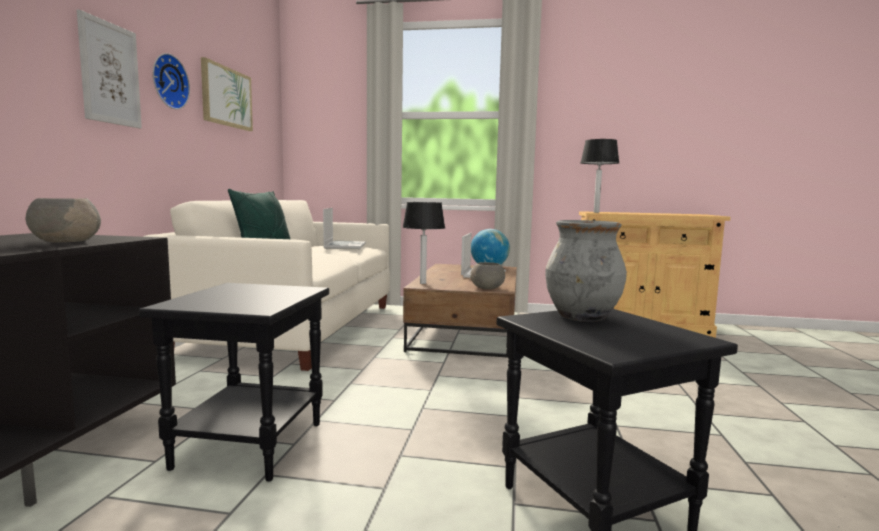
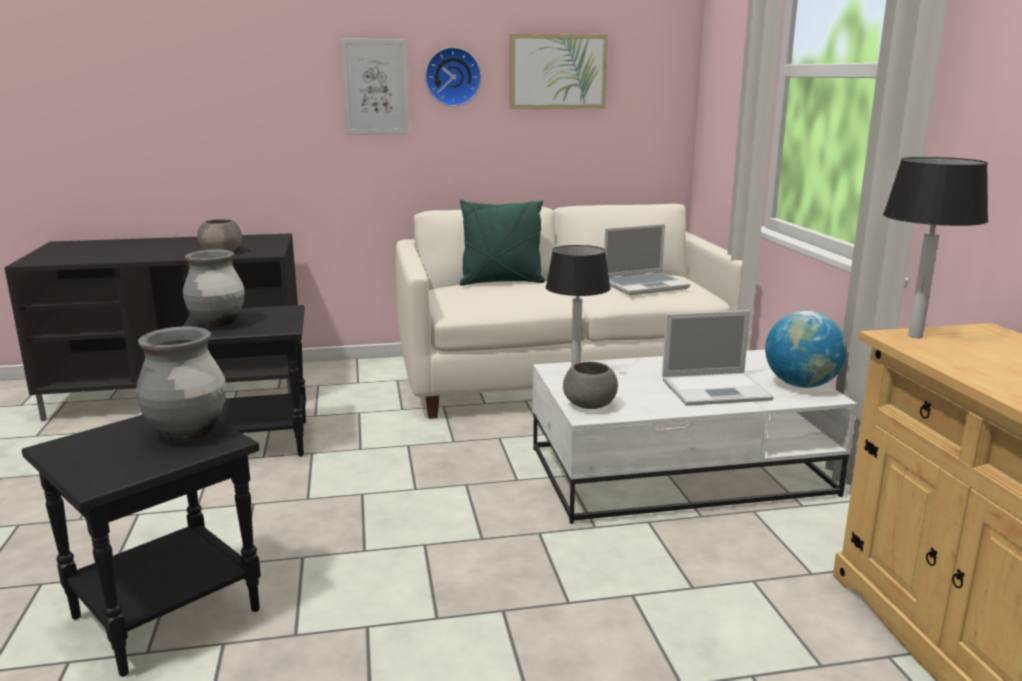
camera: 70 degrees right, 10 degrees up
(236, 302) = (217, 324): none -> grey vase
(466, 331) = (680, 471): brown coffee table -> white coffee table

